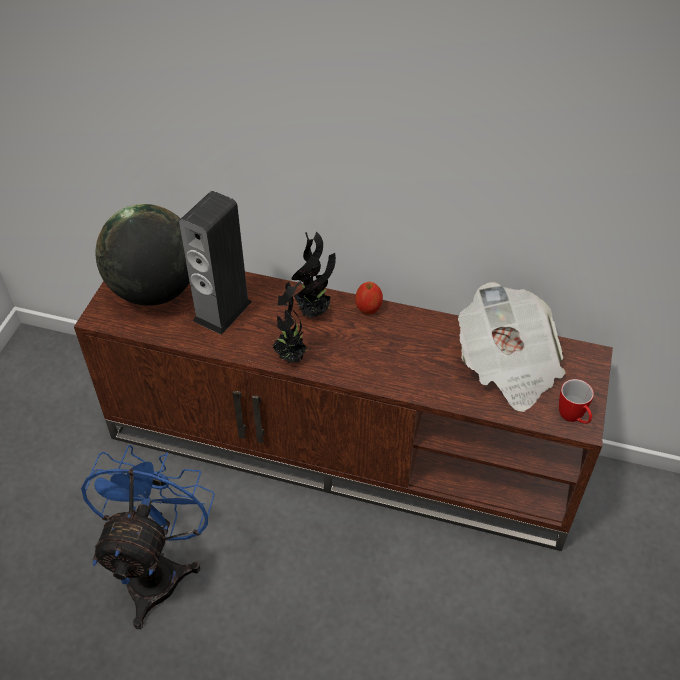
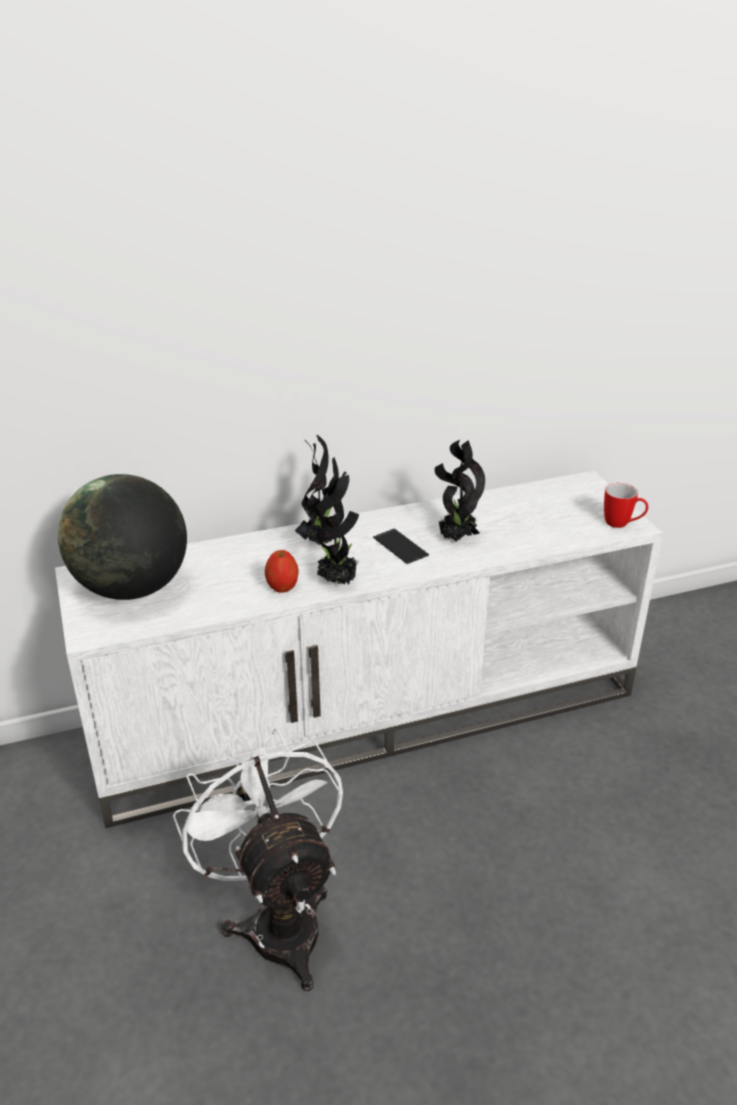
camera: 35 degrees left, 15 degrees down
(157, 568) = (278, 919): blue fan -> white fan
(222, 311) = (226, 576): speaker -> none
(343, 447) = (369, 711): brown tv stand -> white tv stand
(367, 347) = (400, 546): none -> phone
(368, 308) = (369, 520): apple -> apple (282, 587)
(417, 361) = (456, 538): none -> potted plant
(507, 366) = (532, 512): newspaper -> none

